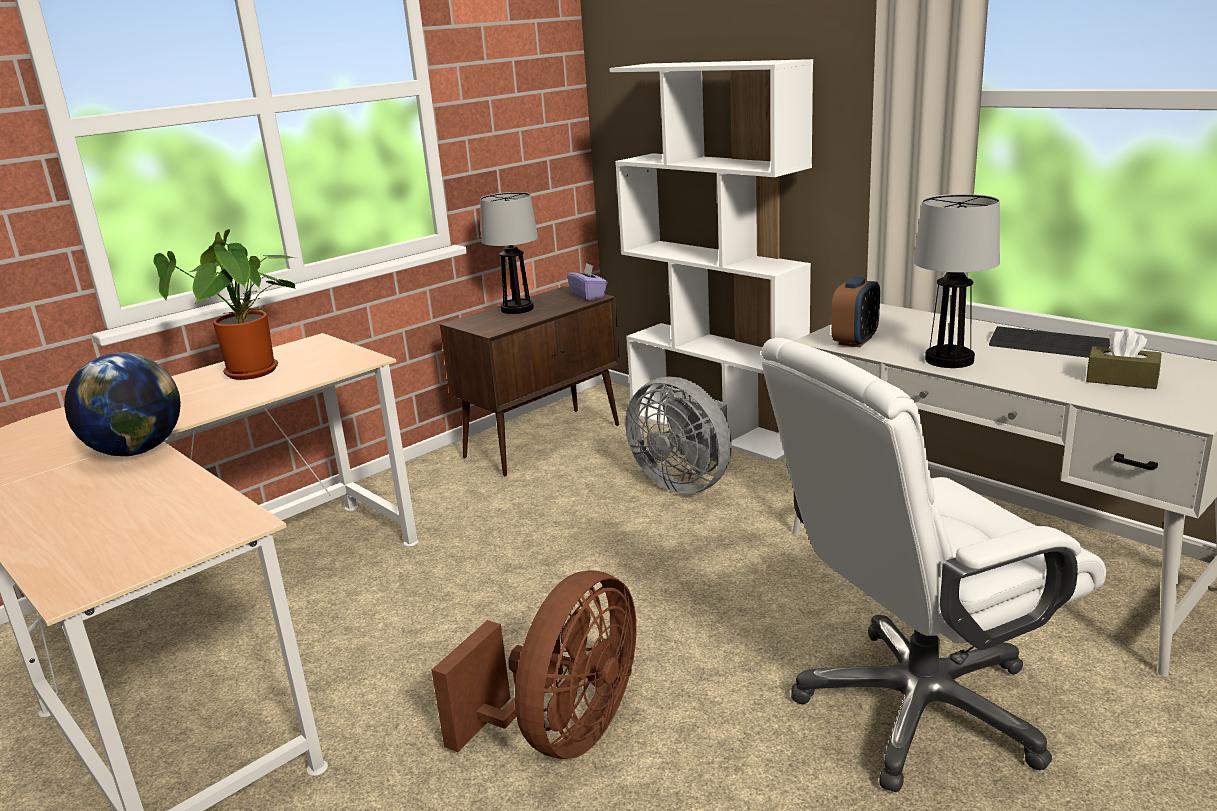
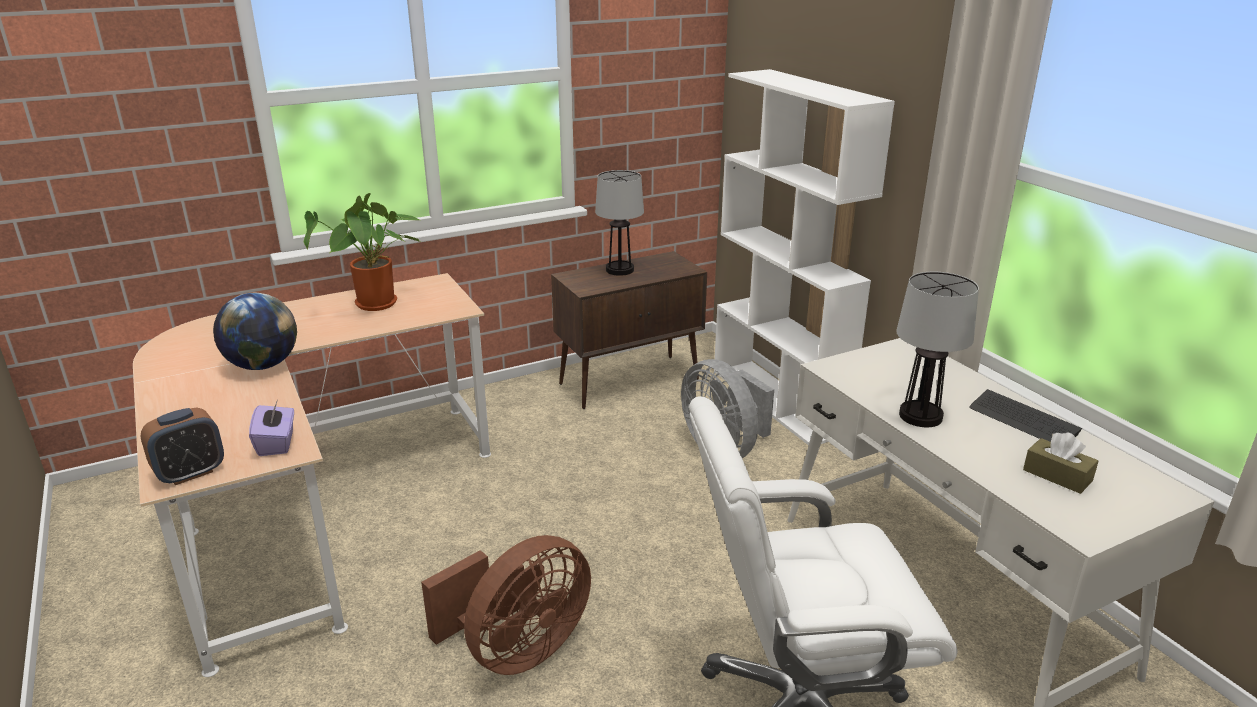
camera: 15 degrees right, 5 degrees up
(588, 296) = (685, 267): purple tissue box -> purple tissue box (277, 443)
(855, 341) = (855, 375): alarm clock -> alarm clock (190, 473)

